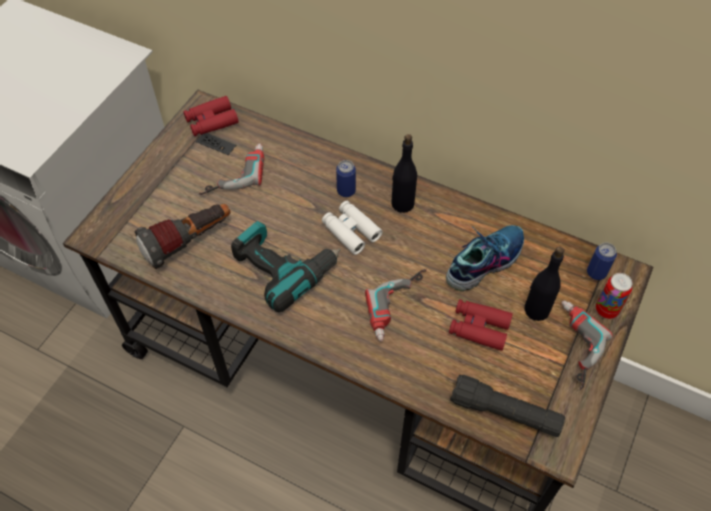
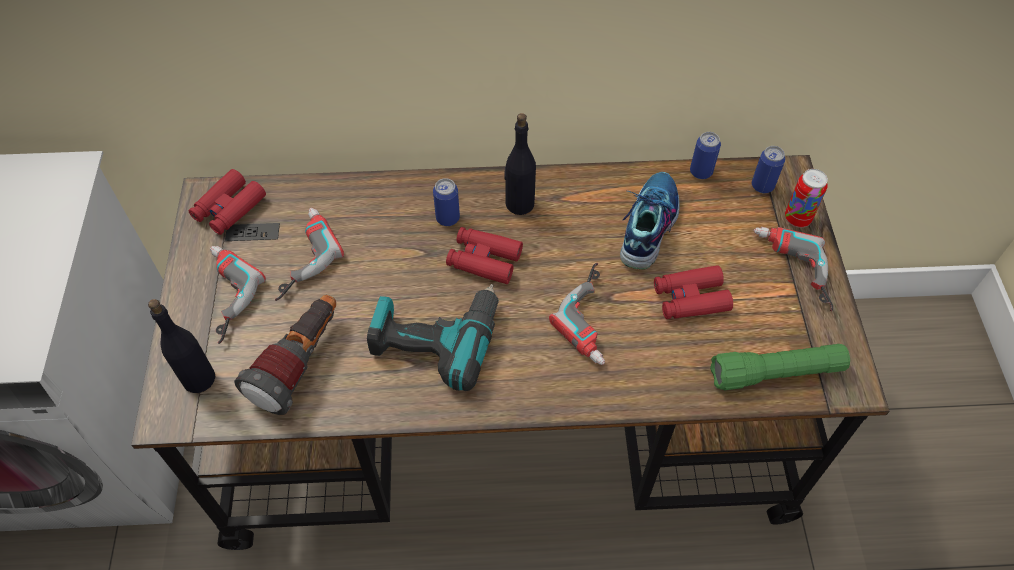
camera: 30 degrees left, 0 degrees up
(169, 176) = (220, 296): none -> power drill
(351, 231) = (484, 260): white binoculars -> red binoculars
(505, 412) = (776, 373): black flashlight -> green flashlight
(536, 310) = (732, 251): black bottle -> black bottle (198, 379)
(554, 240) = (701, 172): none -> can

